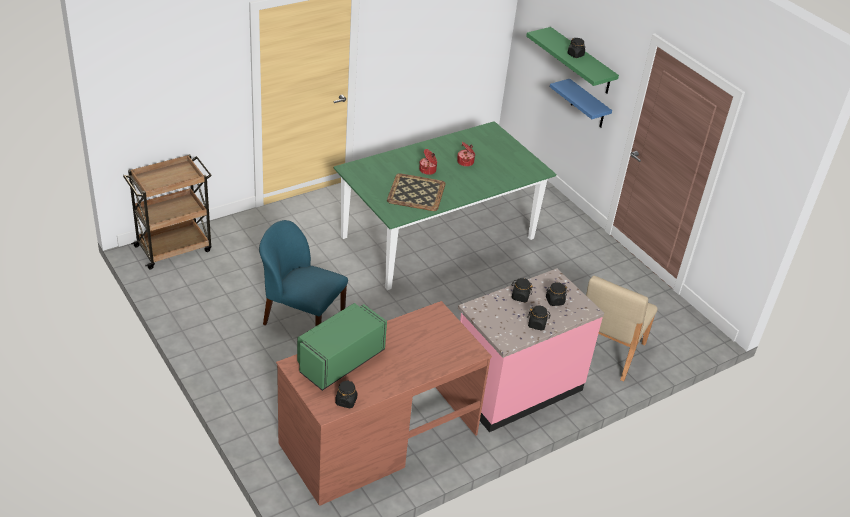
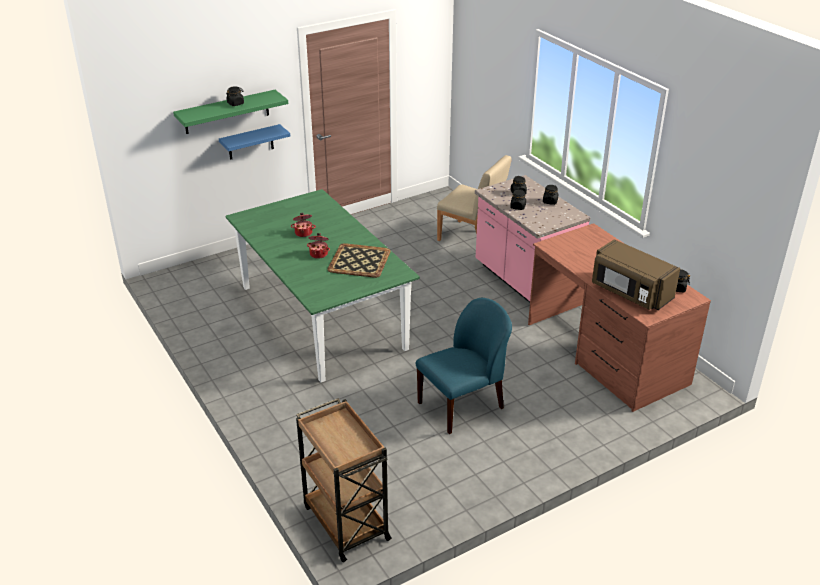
camera: 85 degrees left, 5 degrees down
(302, 320) = (462, 405): blue chair -> blue chair turned 150 degrees counterclockwise
(339, 360) = (630, 292): green microwave -> brown microwave

